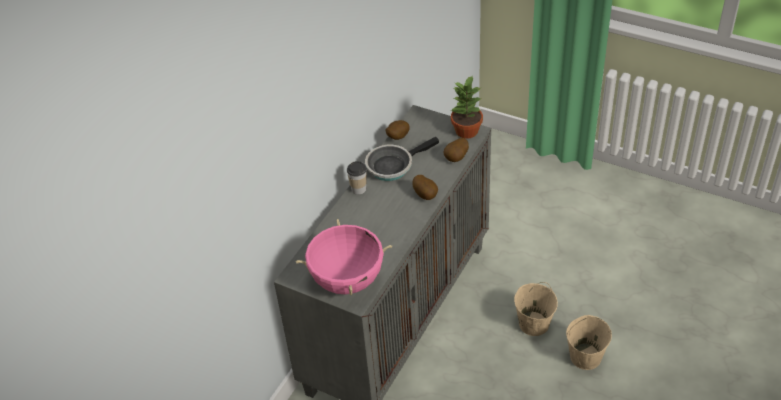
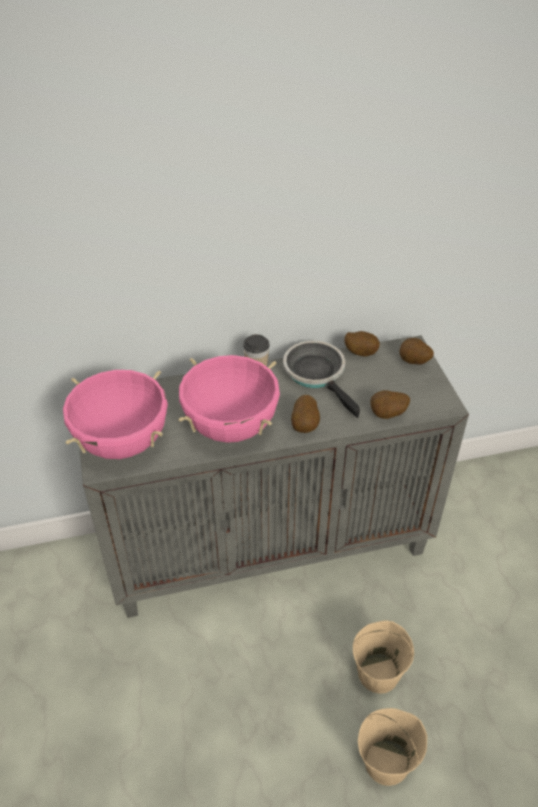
camera: 45 degrees right, 0 degrees up
(391, 226) = (231, 427): none -> pink cooking pot
(393, 165) = (317, 374): frying pan -> frying pan turned 45 degrees clockwise
(430, 122) = (413, 363): none -> potato
(466, 131) = (436, 397): potted plant -> none

